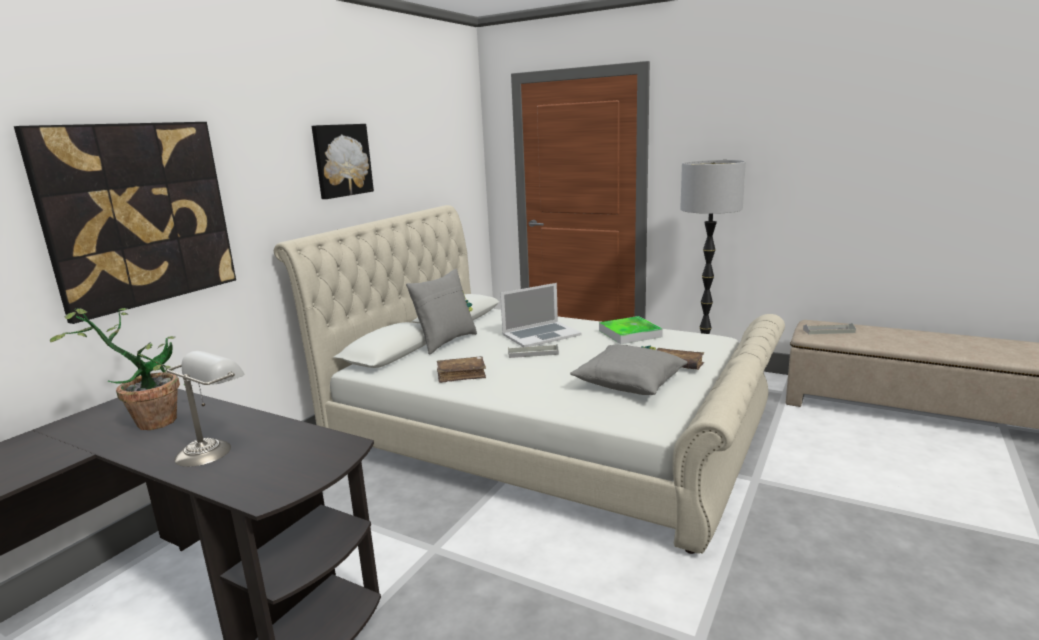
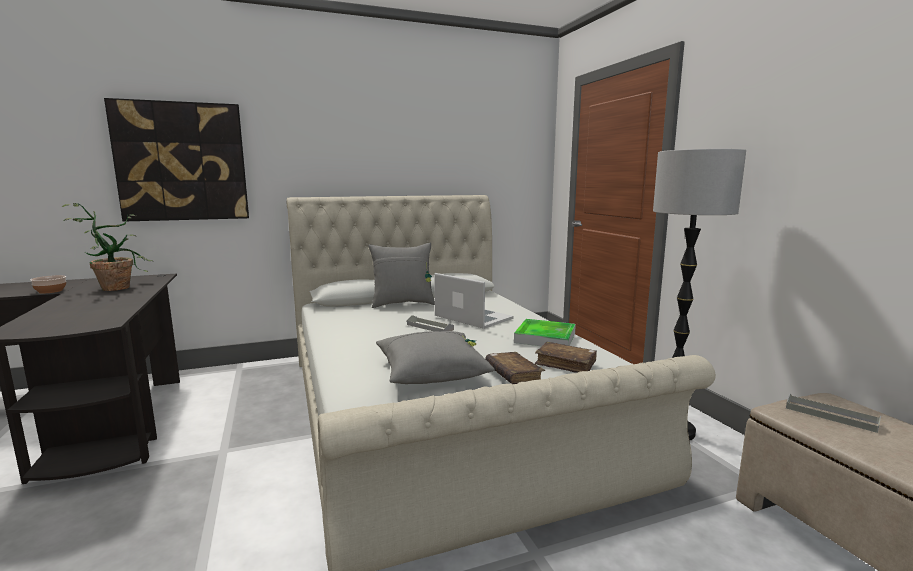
camera: 40 degrees right, 5 degrees down
(58, 459) = (50, 291): none -> bowl
(213, 447) = (83, 305): white table lamp -> none
(341, 160) = (368, 144): picture -> none
(461, 375) = (352, 325): brown book -> brown book (565, 364)
(541, 334) = (473, 317): laptop -> laptop turned 150 degrees counterclockwise

